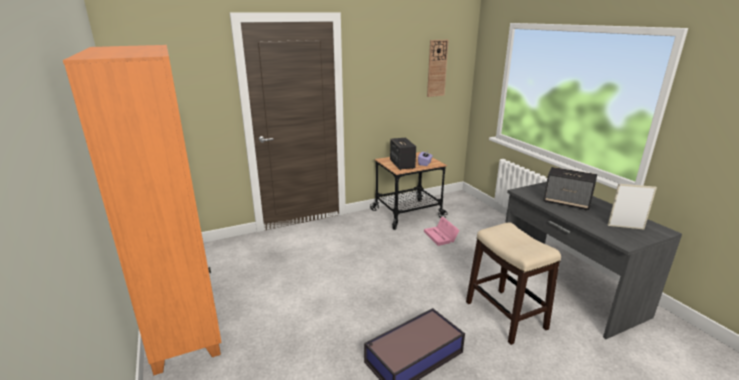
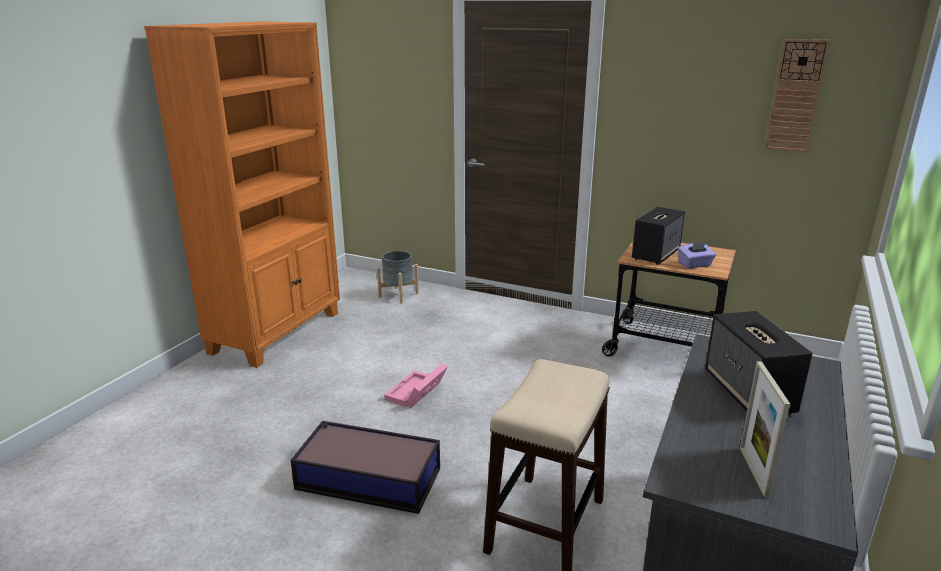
camera: 50 degrees right, 0 degrees up
(229, 254) = (398, 295): none -> grey planter
(441, 237) = (655, 396): pink storage box -> pink storage box (416, 393)
(625, 227) = (753, 471): picture frame -> picture frame turned 150 degrees counterclockwise

